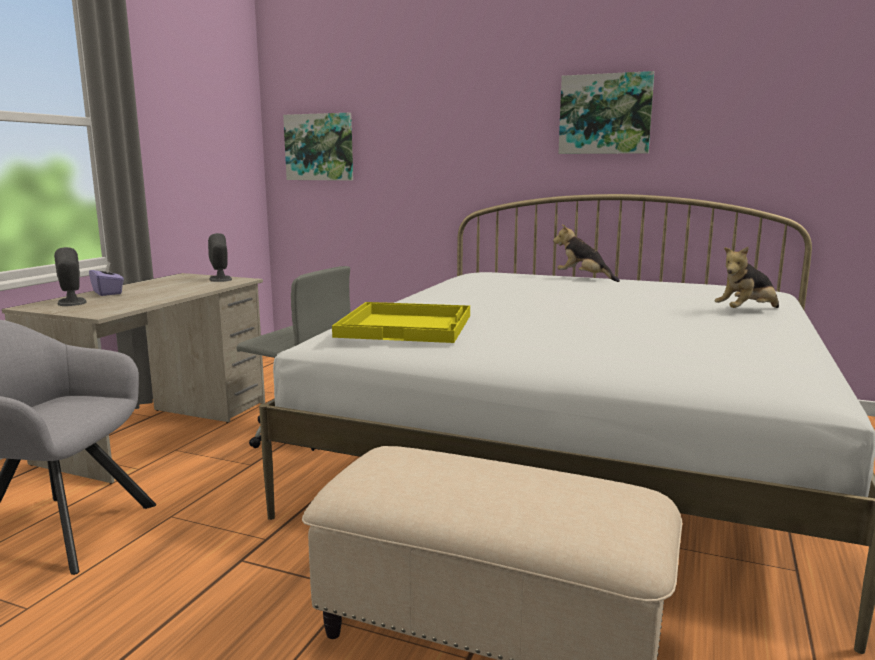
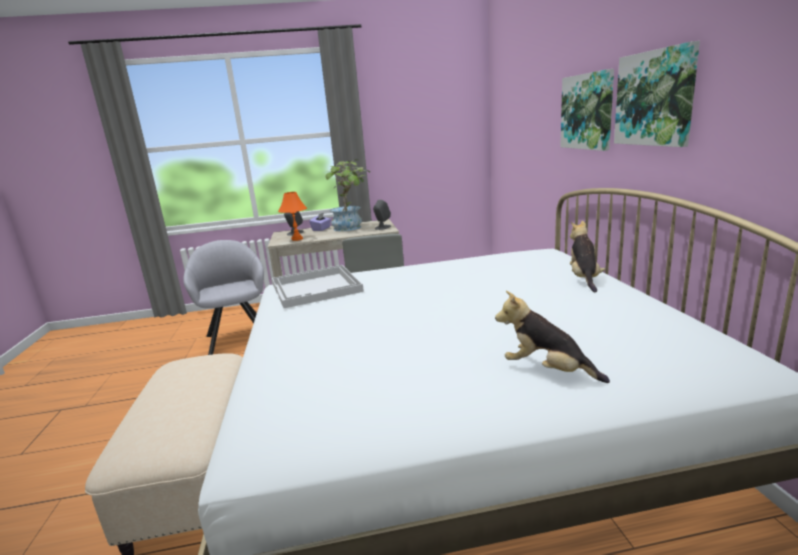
camera: 60 degrees right, 5 degrees up
(119, 305) = (297, 239): none -> orange table lamp
(164, 285) = (351, 228): none -> potted plant
(319, 147) = (506, 130): picture -> picture (587, 111)
(407, 325) = (317, 288): yellow tray -> white tray

